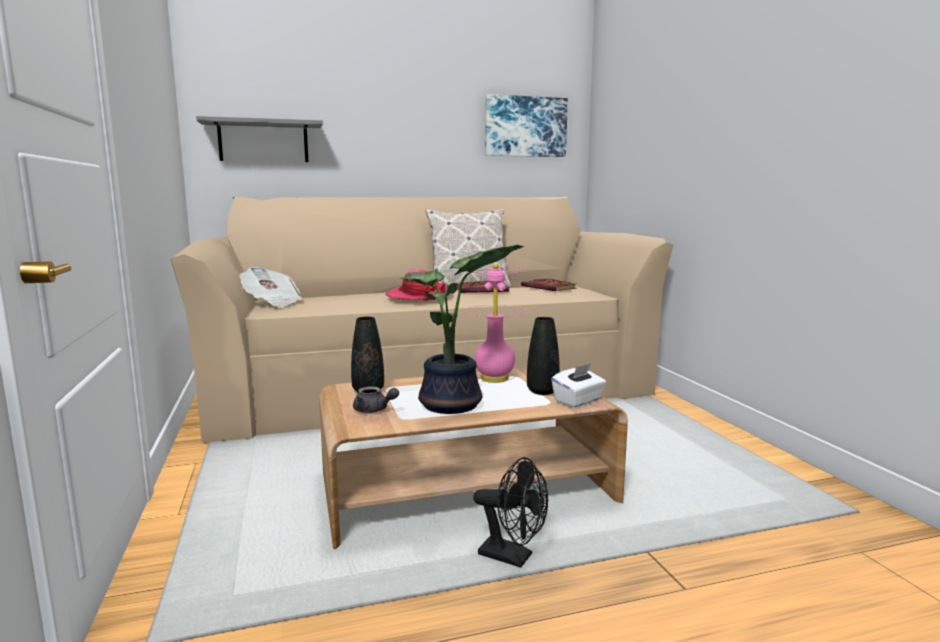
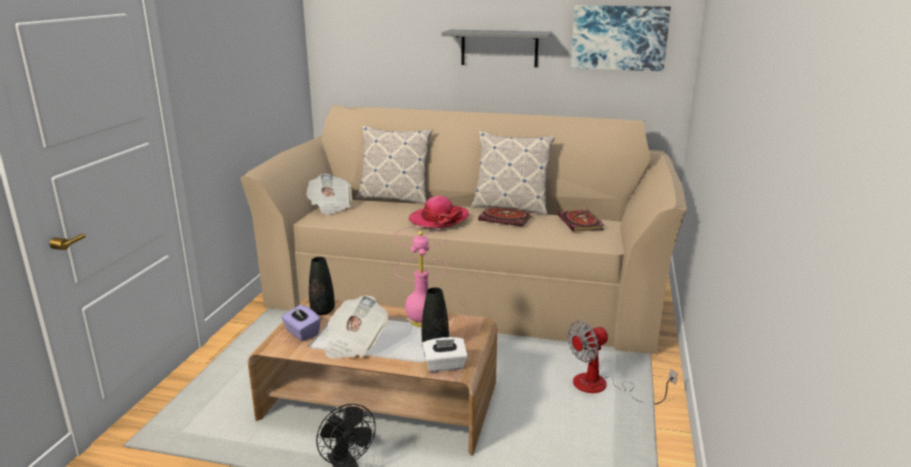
camera: 30 degrees right, 10 degrees up
(263, 142) = (367, 53): grey shelf -> grey shelf (499, 48)
(335, 293) = (394, 198): none -> pillow
(374, 410) = (301, 333): grey teapot -> purple tissue box
(453, 406) = (354, 343): potted plant -> newspaper
(649, 425) = (602, 387): none -> fan

